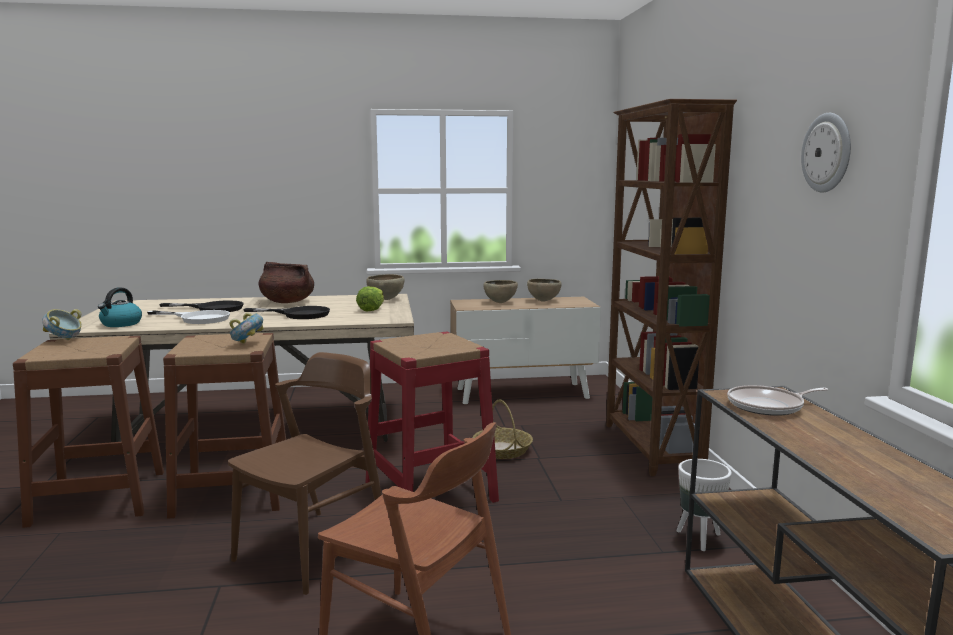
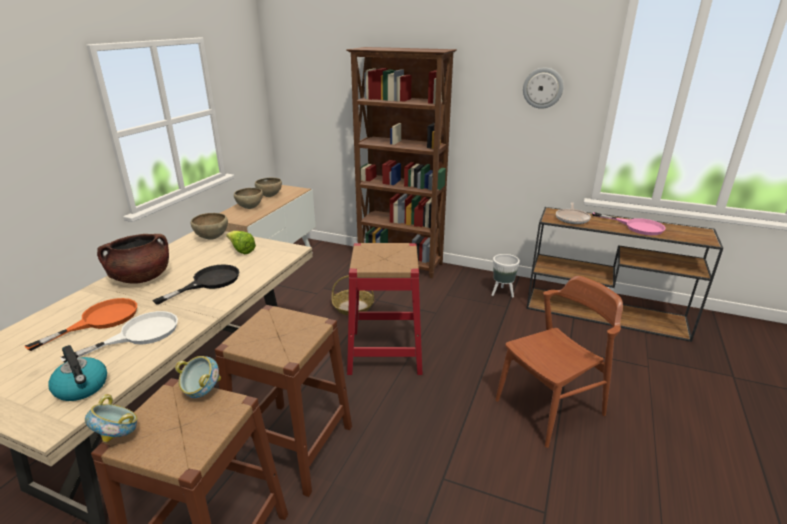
camera: 60 degrees left, 15 degrees up
(212, 309) = (100, 320): black frying pan -> orange frying pan
(247, 343) = (293, 321): bowl -> bowl (201, 392)
(313, 549) = (423, 422): brown chair -> none
(856, 457) = (637, 226): none -> pink frying pan

